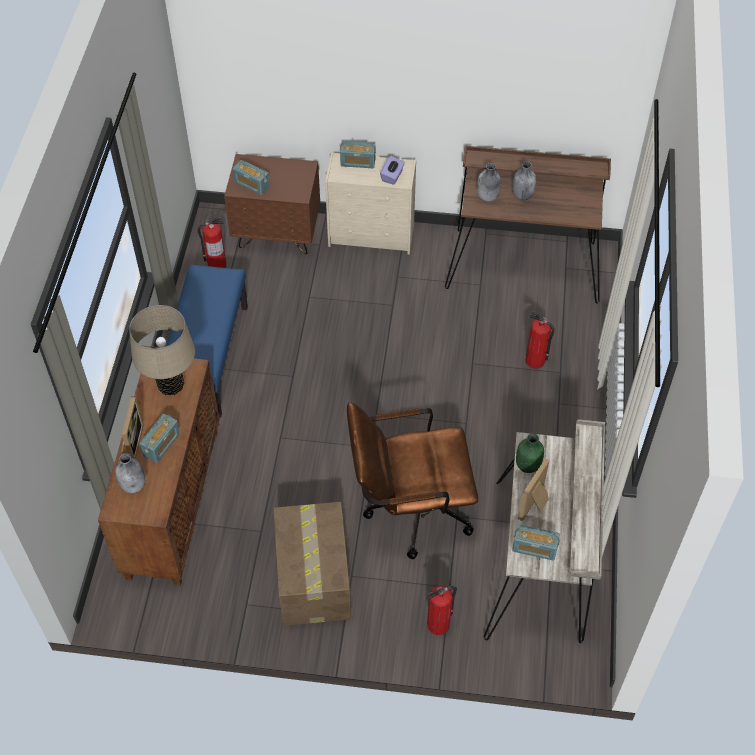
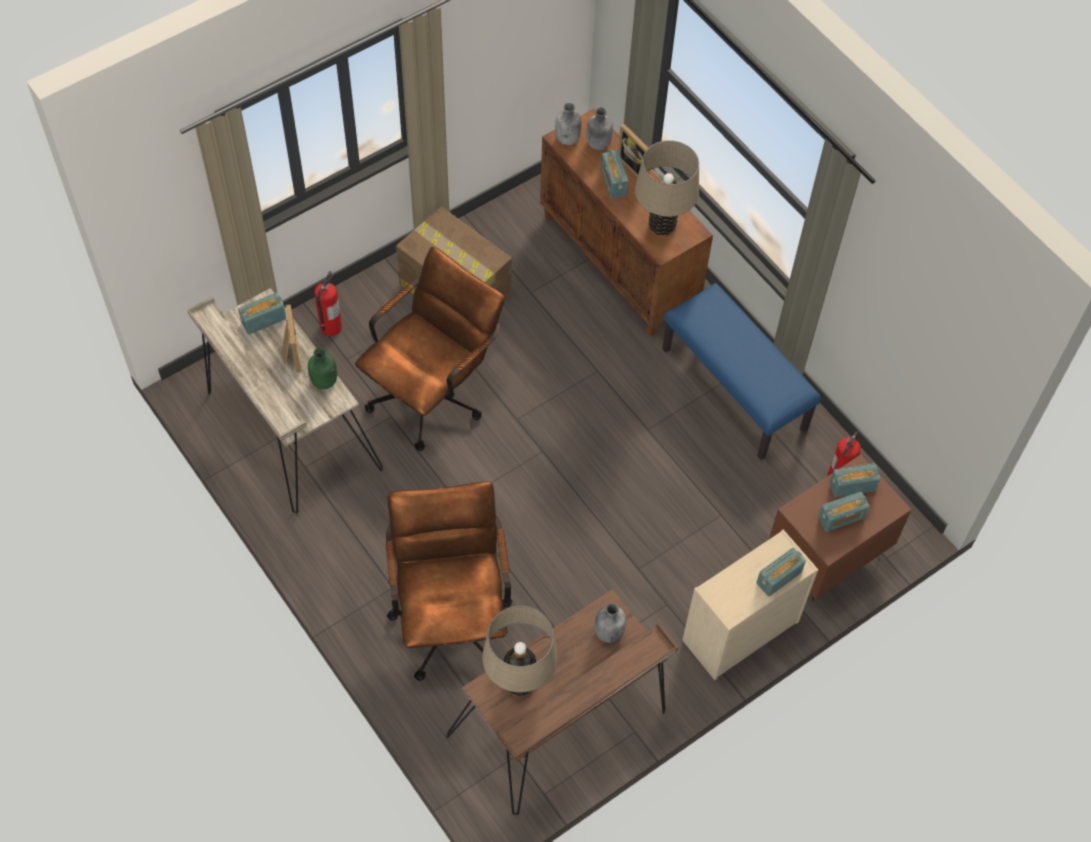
camera: 135 degrees right, 5 degrees up
(279, 175) = (841, 518): none -> radio
(392, 176) = (728, 588): purple tissue box -> none
(522, 195) = (577, 663): grey bottle -> grey bottle (568, 139)
(535, 361) = (451, 616): fire extinguisher -> brown office chair
(565, 208) = (519, 682): none -> beige table lamp

